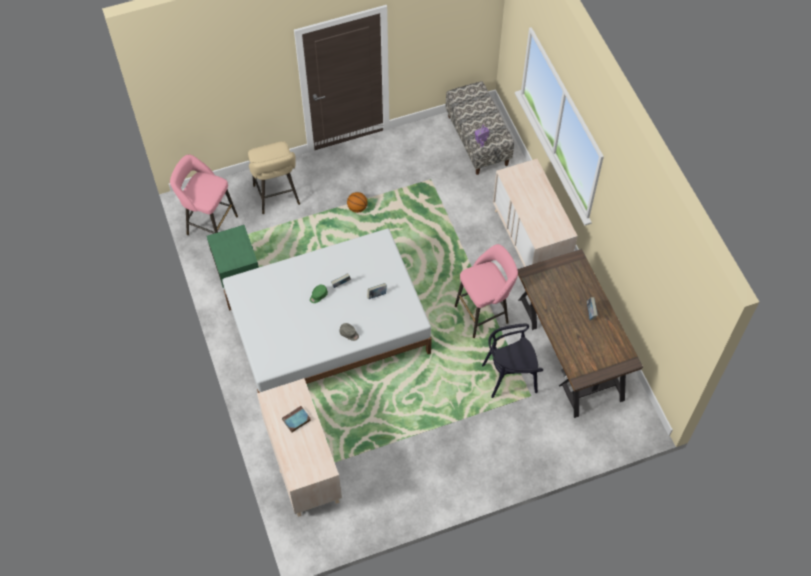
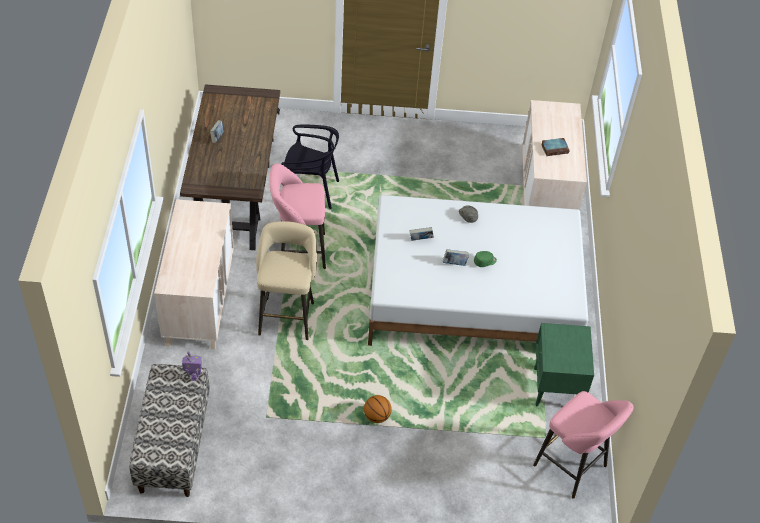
camera: 160 degrees left, 10 degrees down
(277, 197) = (473, 471): beige stool -> beige stool (287, 315)

